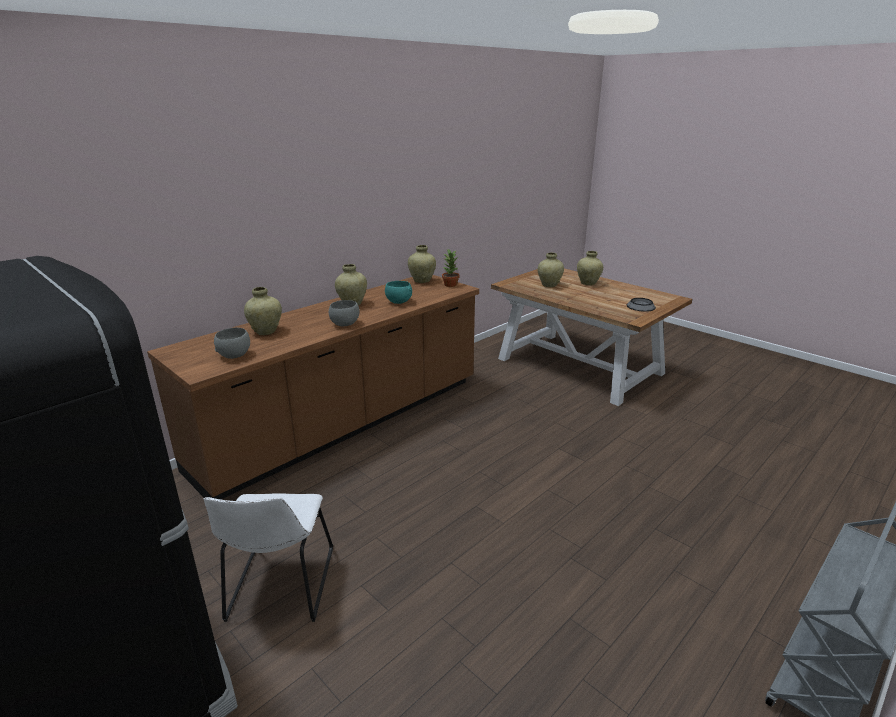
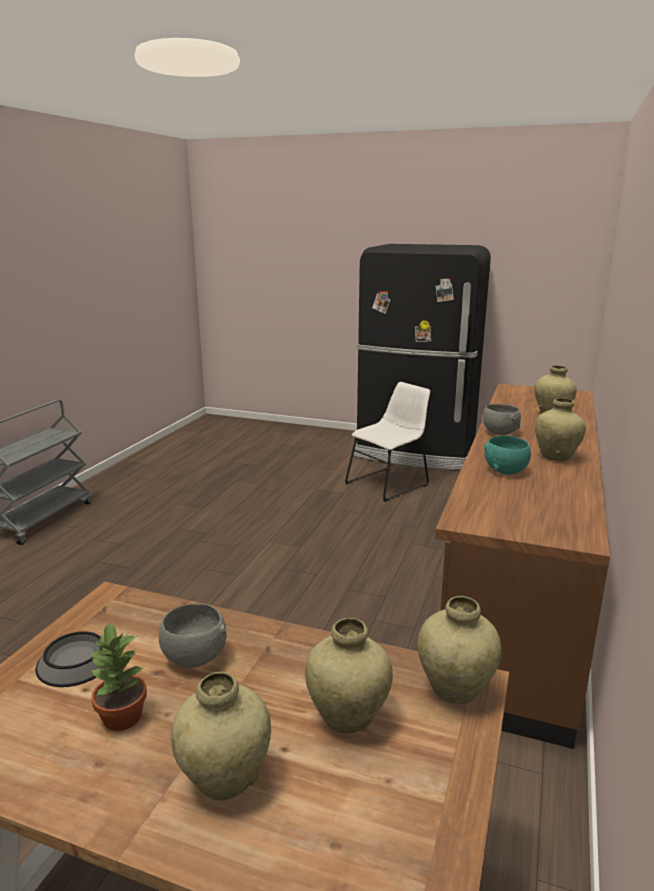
camera: 155 degrees right, 5 degrees down
(235, 355) = (520, 398): grey bowl -> grey bowl (193, 657)
(280, 587) = (389, 483): white chair -> white chair turned 75 degrees clockwise
(422, 281) = (563, 524): beige vase -> beige vase (455, 689)
(450, 285) = (497, 525): potted plant -> potted plant (122, 718)

